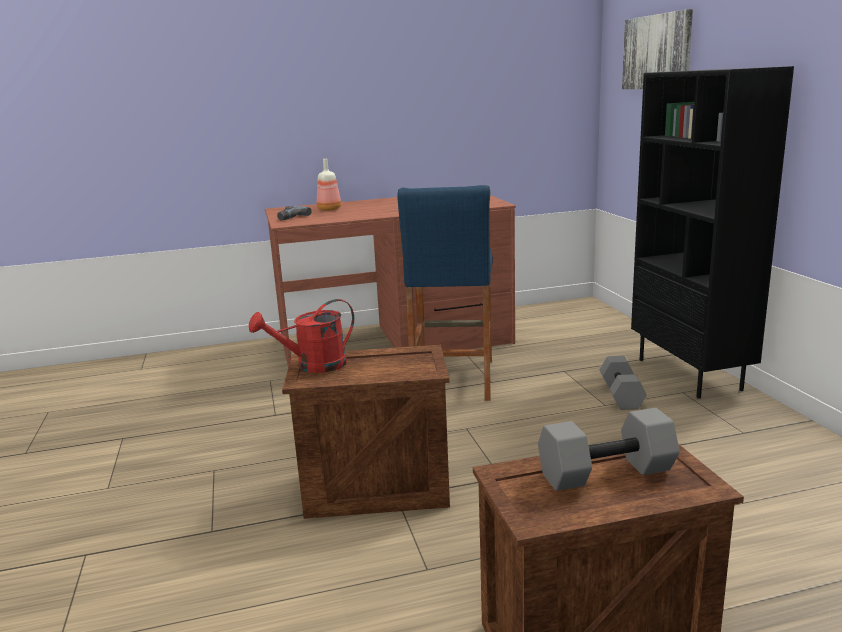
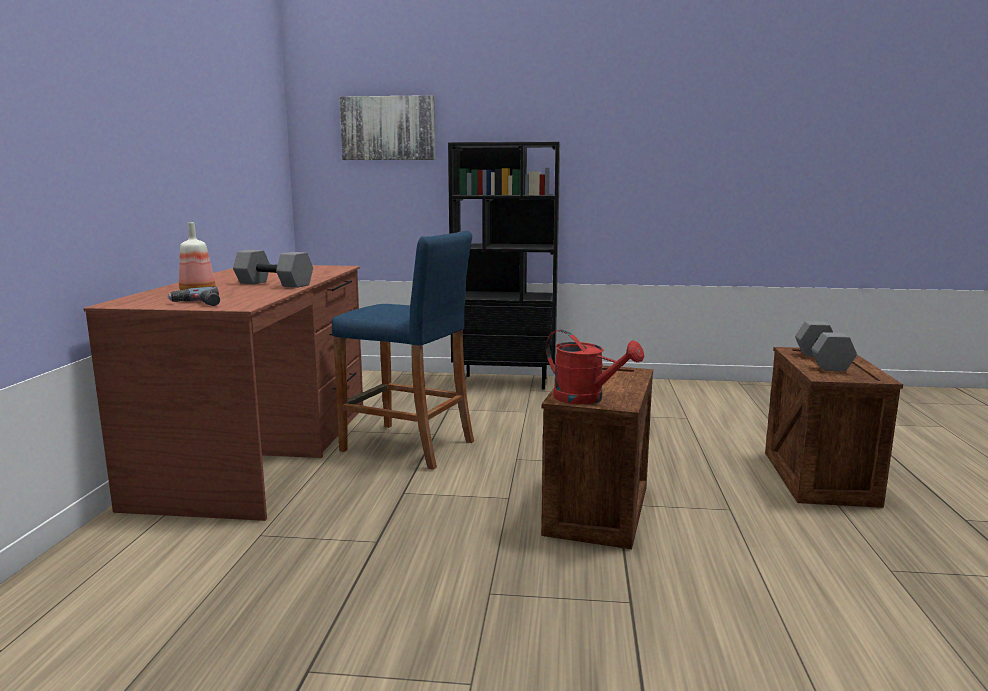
camera: 70 degrees left, 5 degrees down
(313, 366) = (586, 399): red watering can -> red watering can turned 45 degrees counterclockwise
(622, 395) = (516, 404): grey dumbbell -> grey dumbbell (275, 284)

